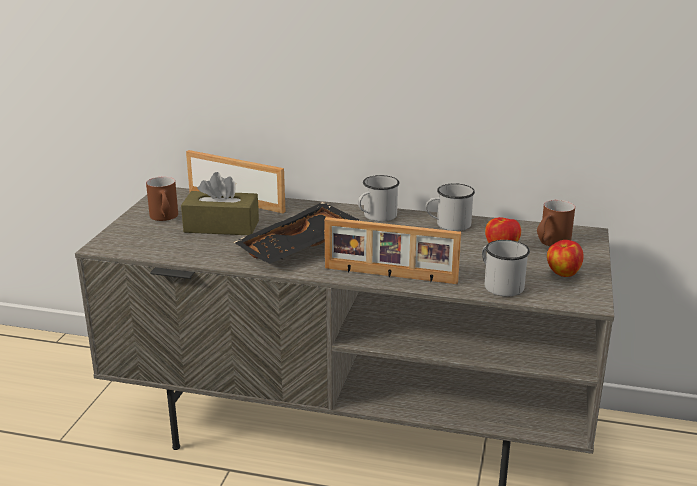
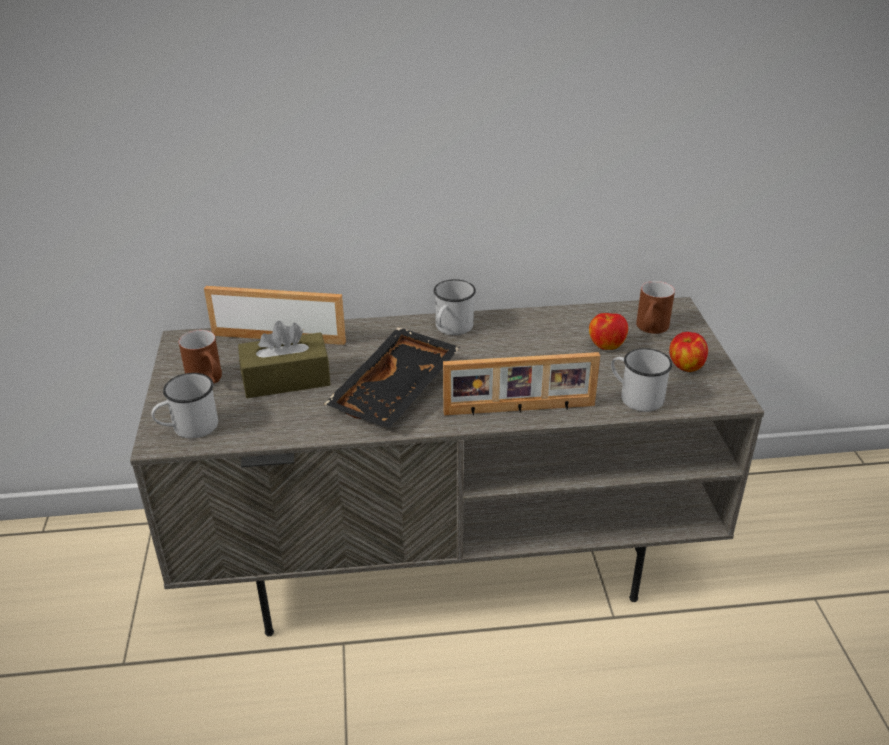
camera: 20 degrees left, 10 degrees up
(448, 225) = (534, 325): white mug -> white mug (188, 428)

